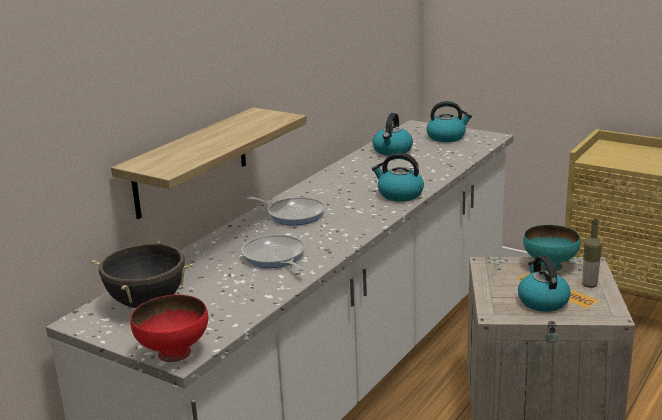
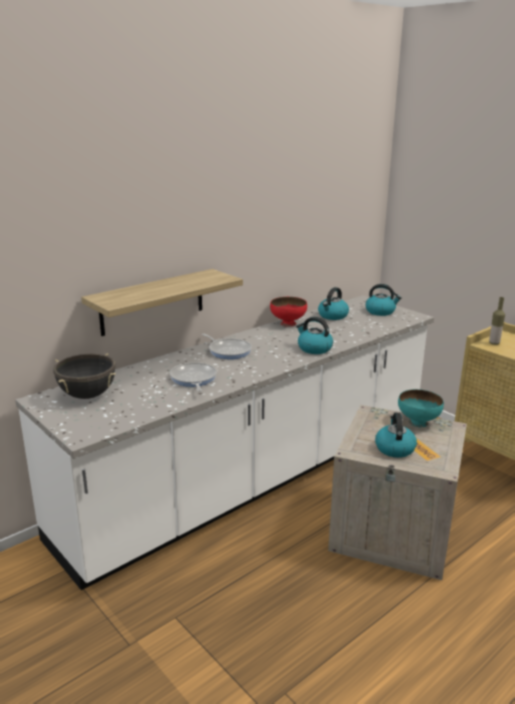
camera: 15 degrees right, 0 degrees up
(174, 352) = (79, 432): red bowl -> red bowl (288, 323)
(589, 285) = (440, 443): bottle -> bottle (494, 343)

